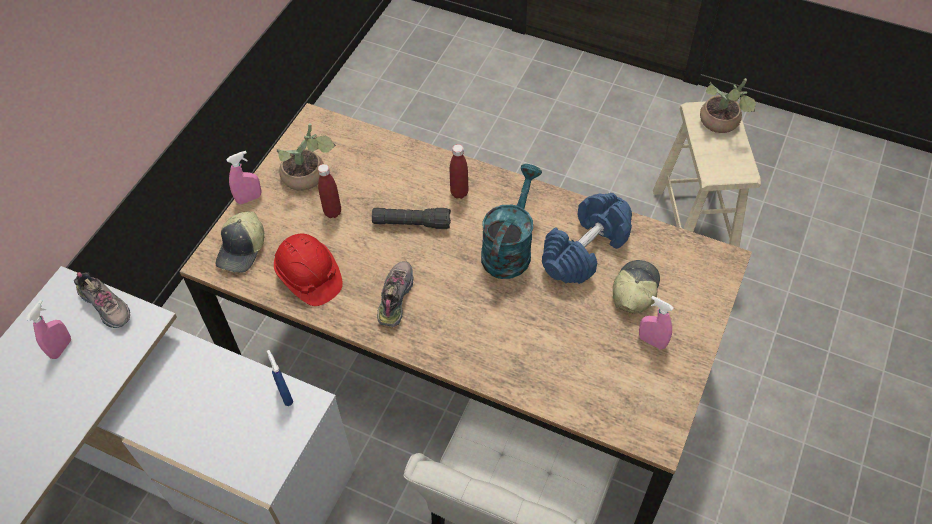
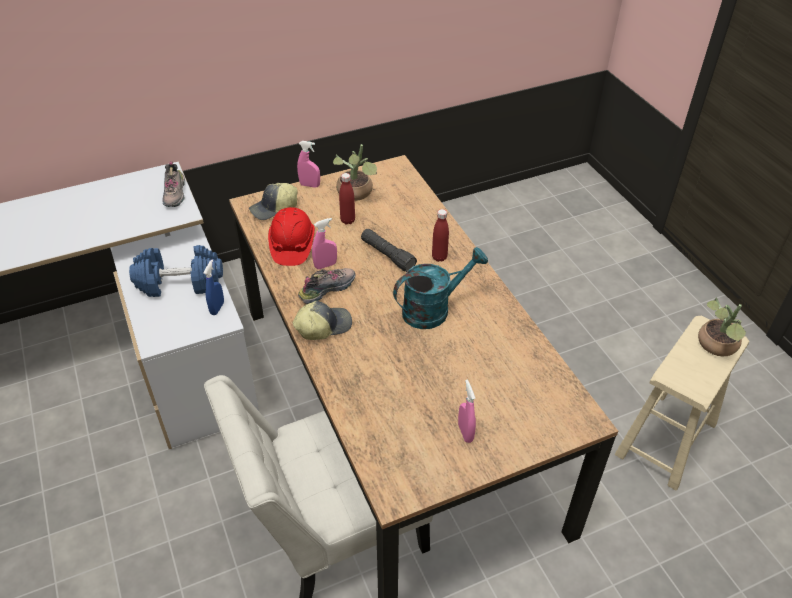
camera: 40 degrees right, 10 degrees down
(61, 348) = (130, 199): pink spray bottle -> pink spray bottle (325, 265)
(585, 249) = (486, 344): blue dumbbell -> blue dumbbell (180, 282)
(634, 290) = (491, 392): cap -> cap (323, 326)

